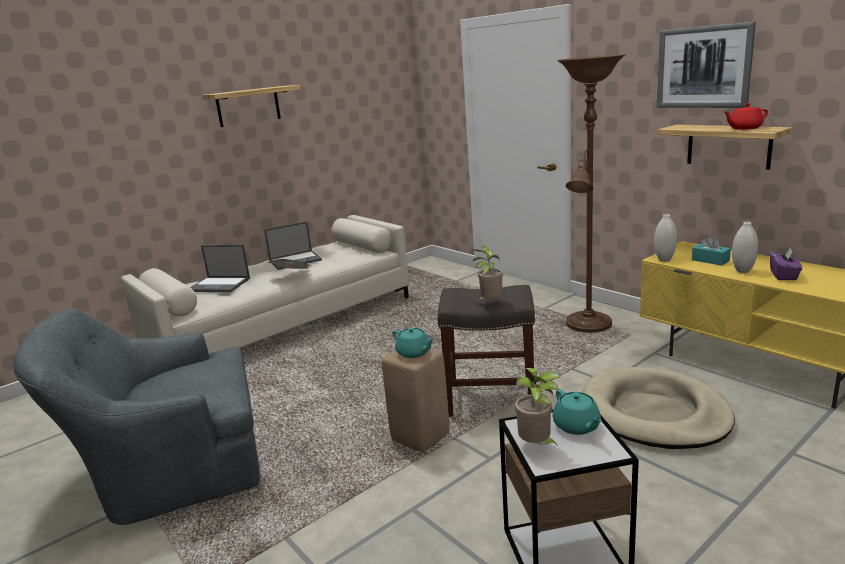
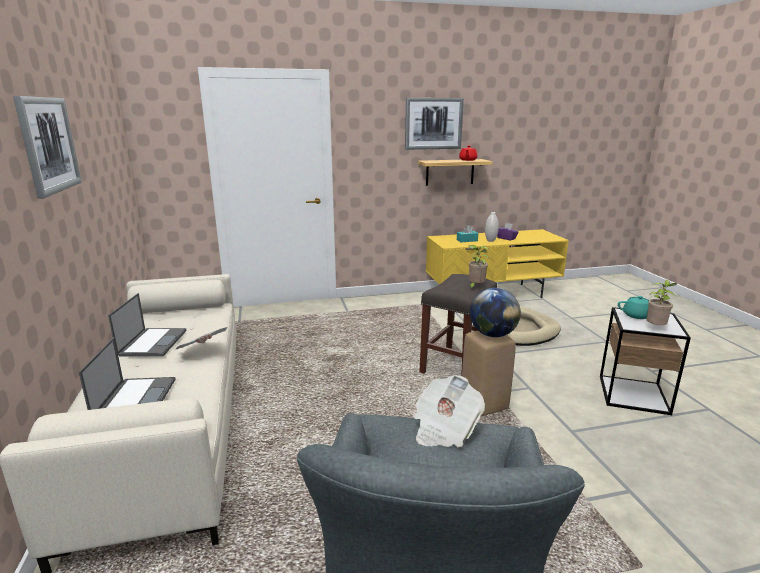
camera: 65 degrees left, 0 degrees up
(216, 376) = (444, 428): none -> newspaper
(220, 285) = (135, 398): laptop -> laptop turned 45 degrees counterclockwise
(248, 106) = (49, 145): shelf -> picture
(414, 353) = (492, 334): turquoise teapot -> globe
(587, 326) = (394, 310): brown floor lamp -> none
(664, 260) = (451, 245): white vase -> none

